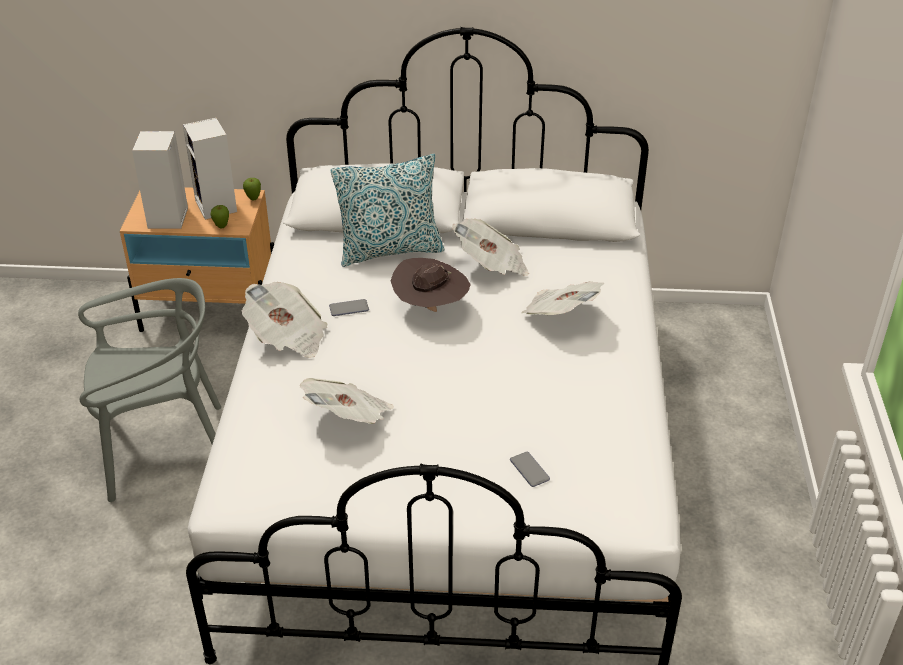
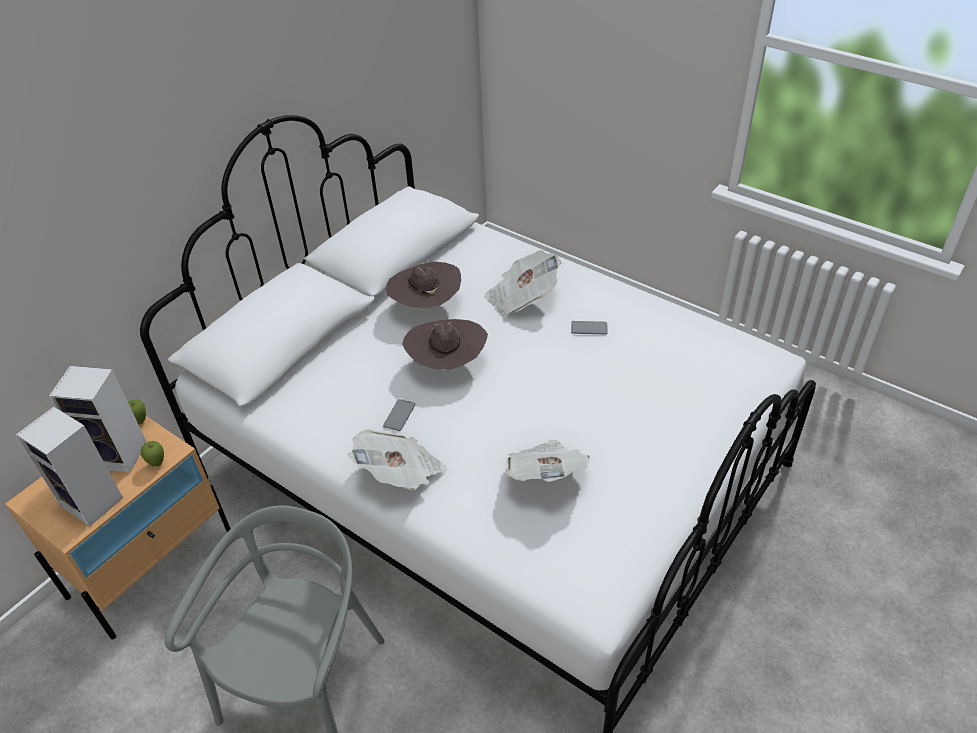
camera: 55 degrees left, 5 degrees up
(390, 250) = (344, 356): pillow -> none
(491, 265) = (426, 306): newspaper -> brown hat
(529, 470) = (685, 393): phone -> phone (589, 328)

